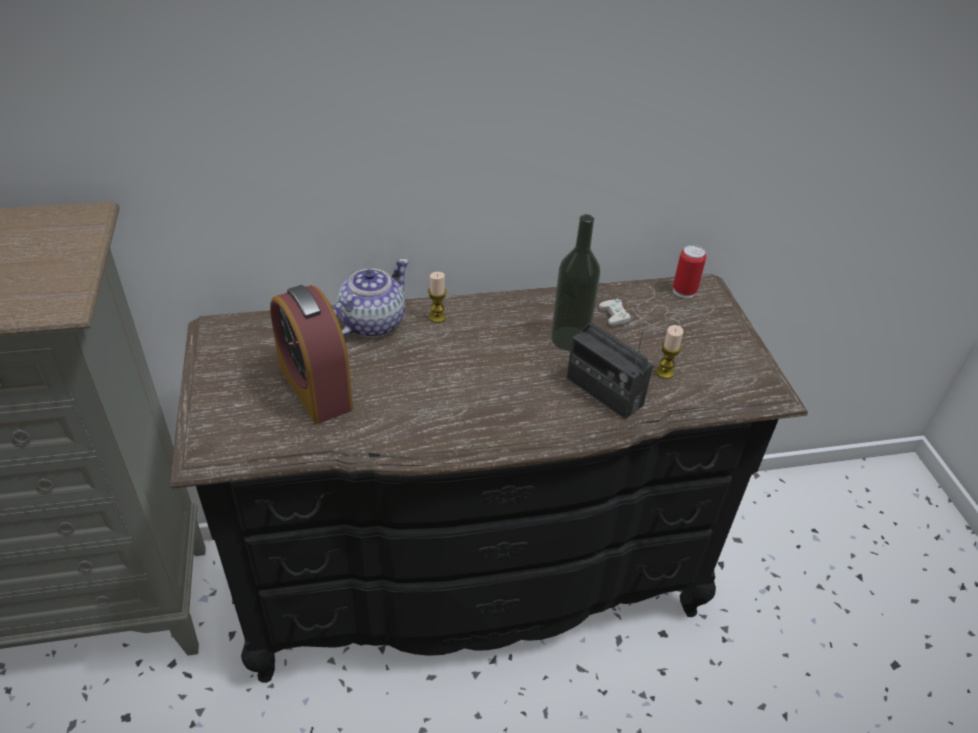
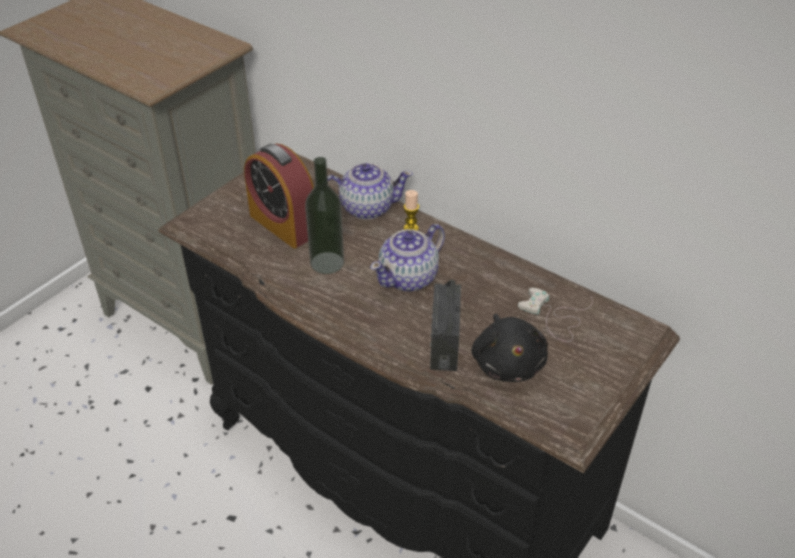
camera: 50 degrees right, 0 degrees up
(315, 387) = (283, 224): alarm clock -> alarm clock turned 60 degrees counterclockwise
(498, 358) = (409, 278): none -> teapot
(569, 338) = (476, 297): bottle -> bottle (327, 263)
(664, 372) = (508, 363): candle -> black plush toy
(684, 291) = (620, 323): can -> none

